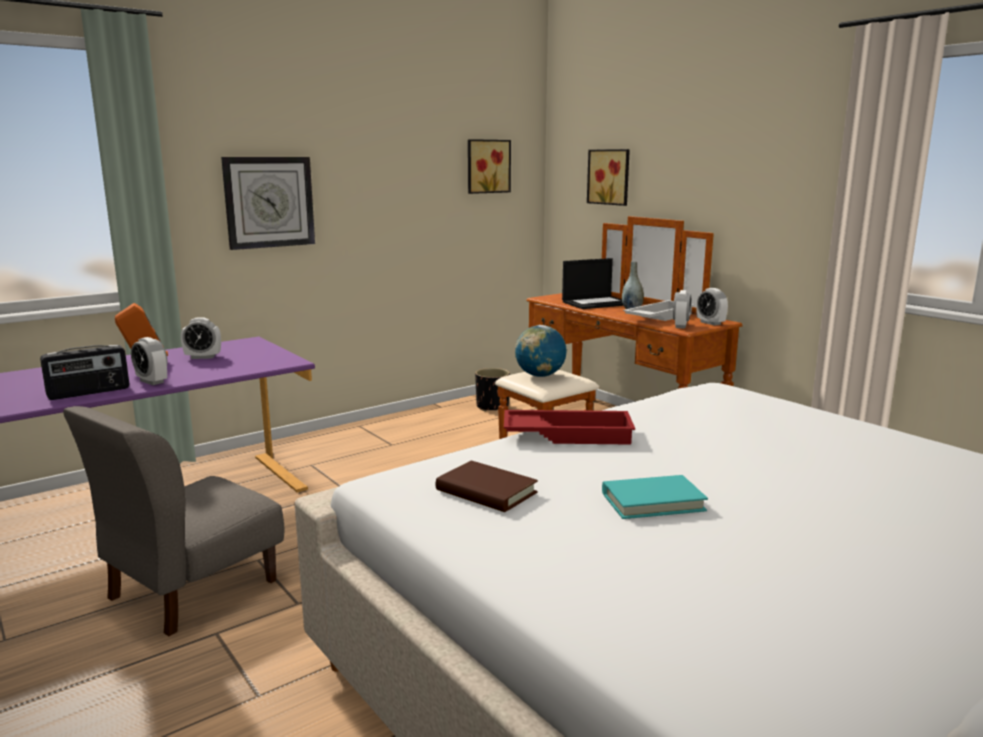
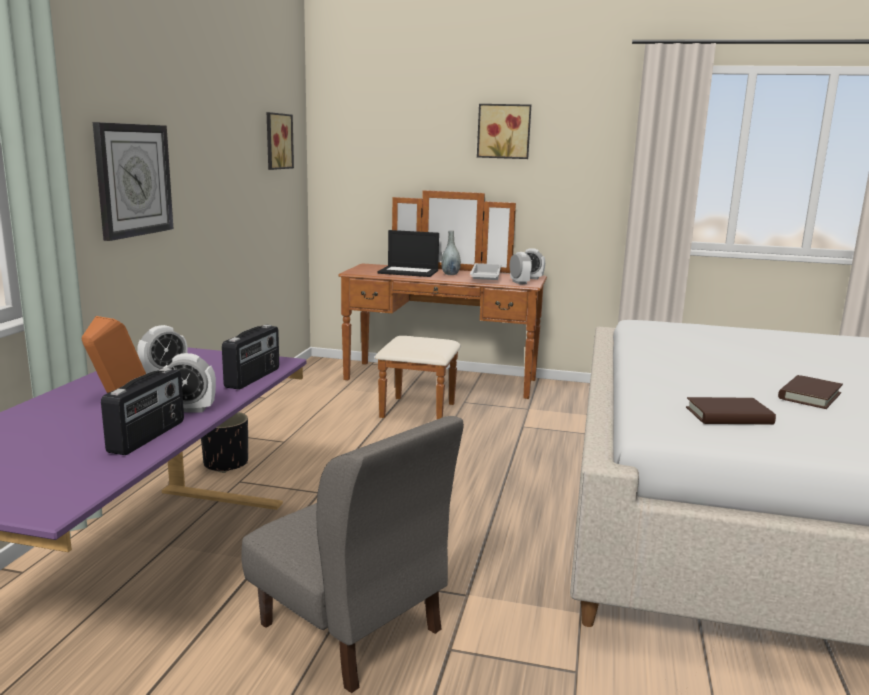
camera: 40 degrees left, 0 degrees up
(191, 589) = (351, 628): grey chair -> grey chair turned 45 degrees counterclockwise
(242, 370) = (253, 378): none -> radio
(492, 407) = (313, 387): black planter -> black planter (226, 464)
(540, 376) = (416, 343): globe -> none
(568, 434) = (660, 369): red tray -> none
(596, 303) = (409, 272): laptop -> laptop turned 75 degrees clockwise
(610, 177) = (395, 154): picture -> picture (504, 131)
(652, 502) = (809, 396): turquoise book -> brown book

